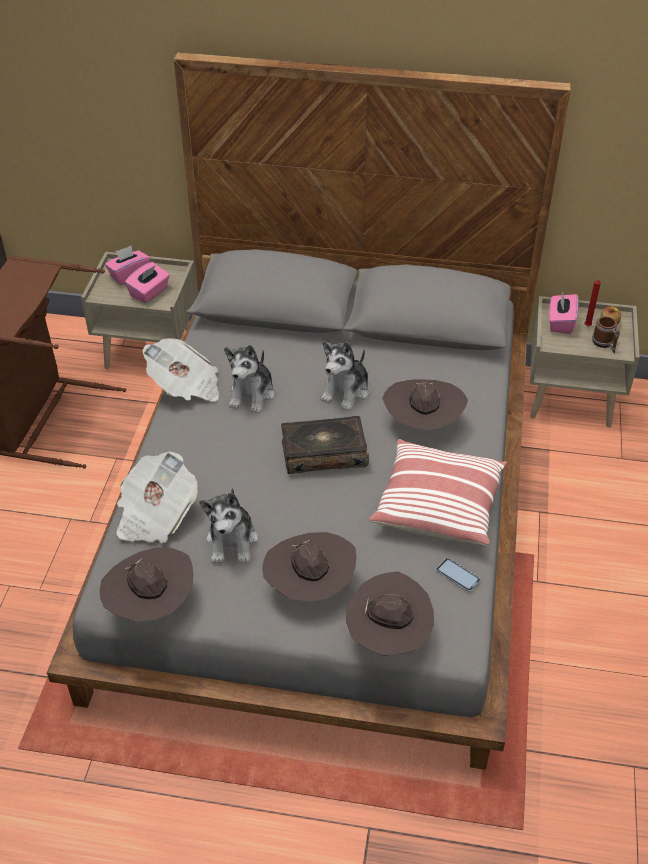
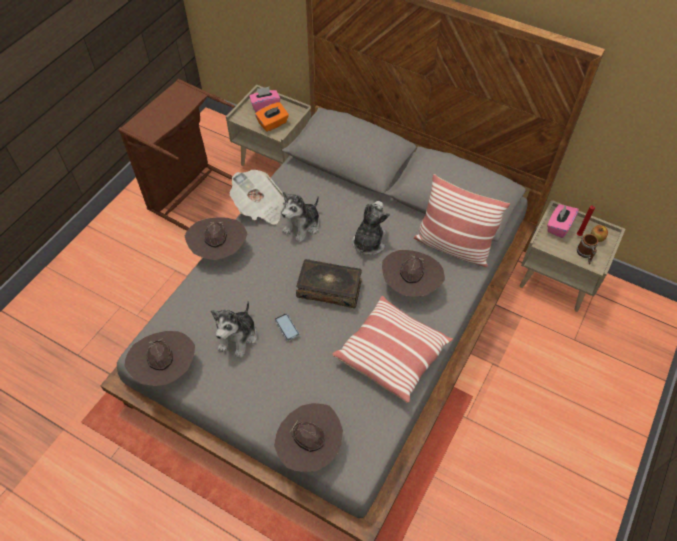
camera: 20 degrees right, 10 degrees up
(149, 292) = (273, 124): pink tissue box -> orange tissue box
(155, 515) = (196, 302): newspaper -> none
(310, 587) = (274, 390): brown hat -> brown hat (219, 250)
(346, 391) = (368, 242): plush toy -> plush toy turned 150 degrees clockwise
(452, 370) = (453, 246): none -> pillow
(457, 575) = (380, 416): phone -> phone (287, 327)

